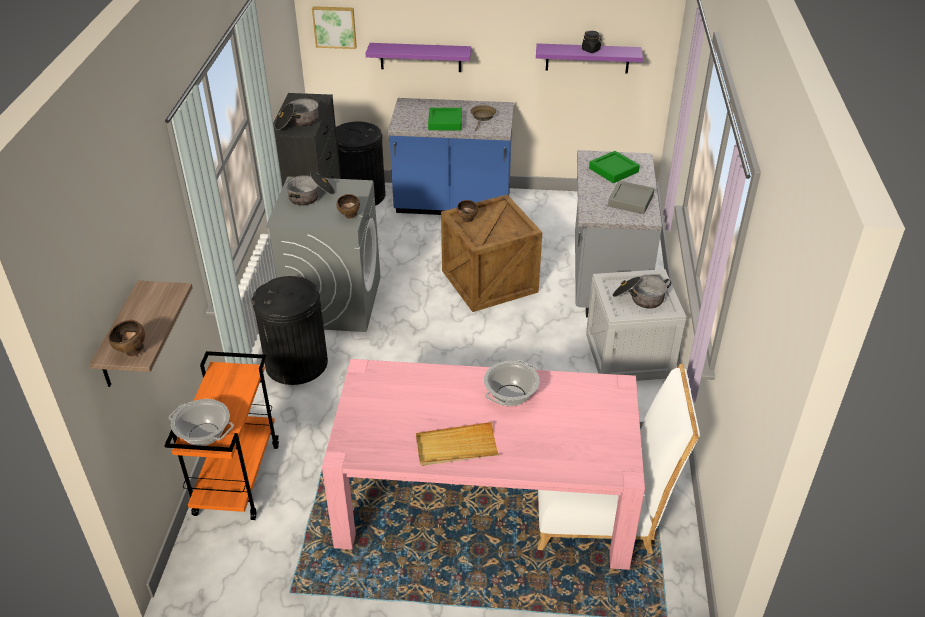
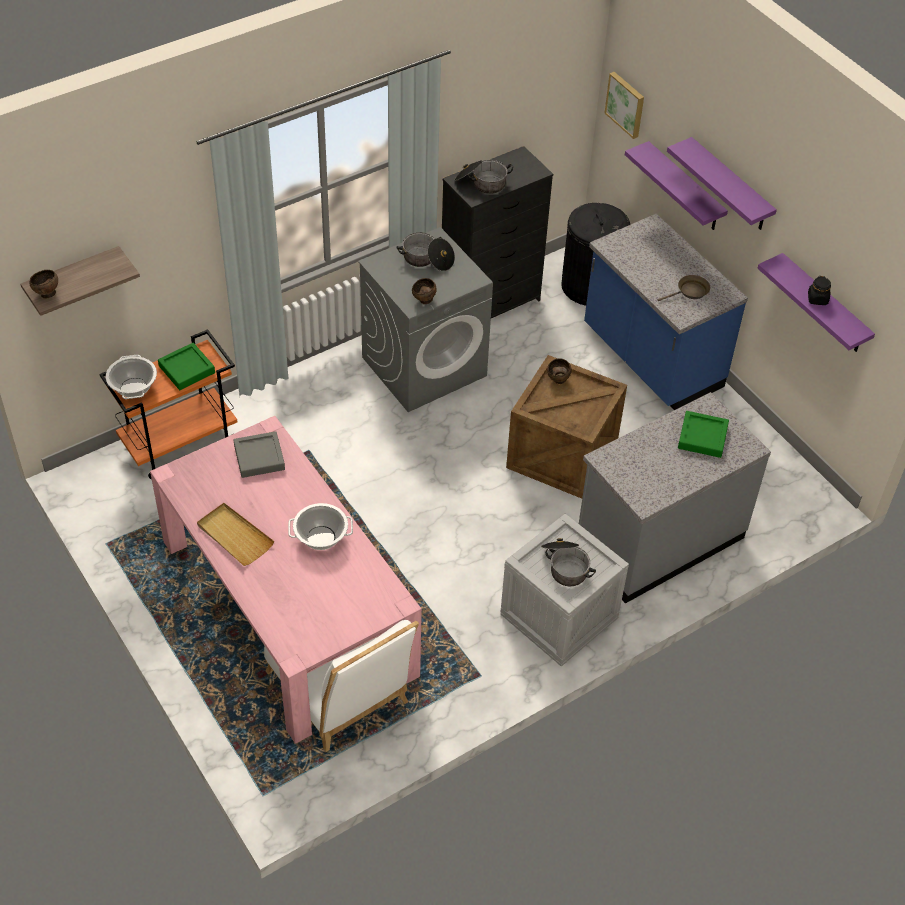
camera: 50 degrees right, 10 degrees up
(296, 363) = (327, 393): black trash can -> none
(445, 122) = (649, 271): green tray -> green tray (187, 369)
(468, 24) = (730, 186): none -> purple shelf
(630, 201) = (660, 476): grey tray -> grey tray (259, 457)

